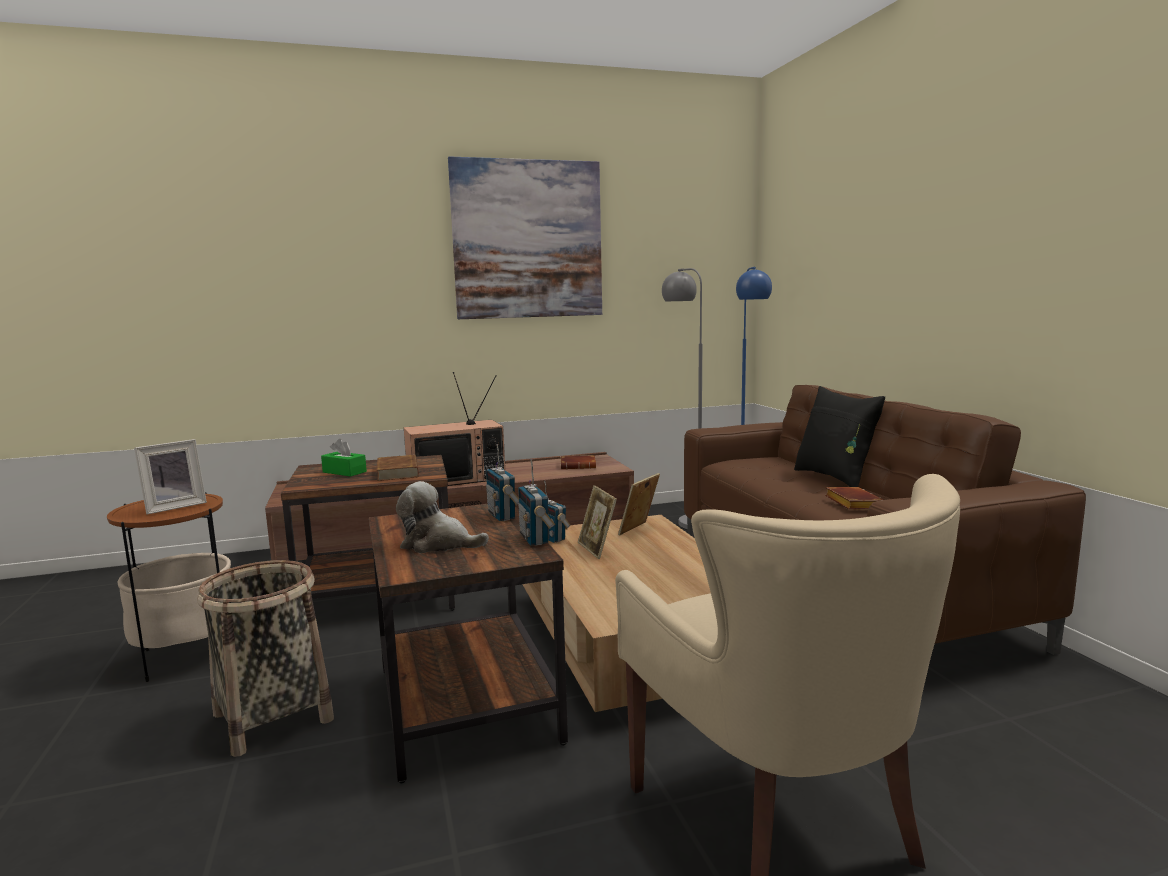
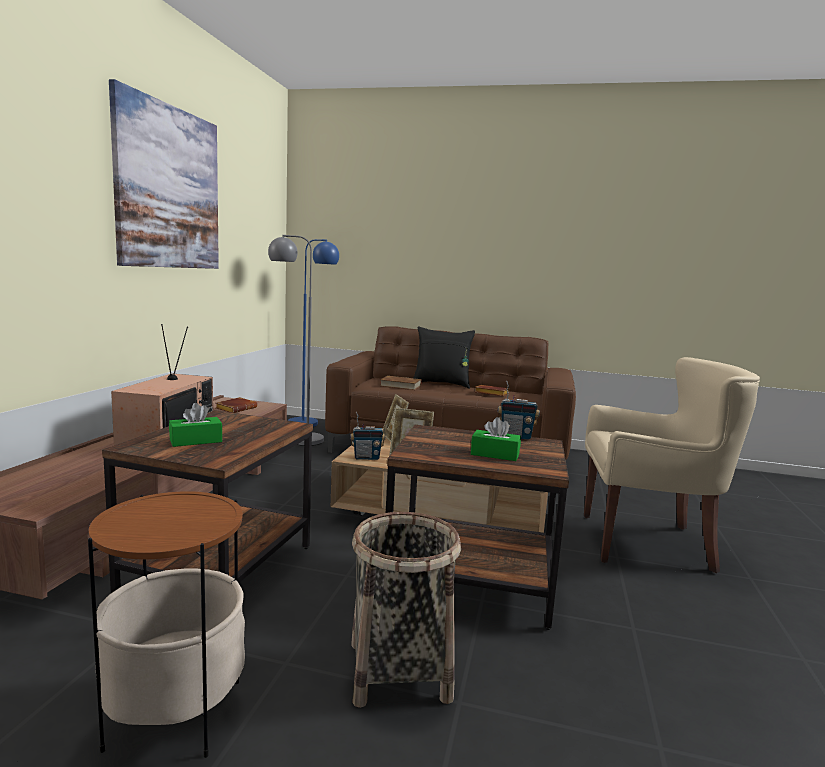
camera: 60 degrees left, 0 degrees up
(174, 506) = (181, 514): picture frame -> none
(398, 472) = (249, 429): brown book -> brown book (400, 385)
(438, 544) = (495, 454): plush toy -> green tissue box
(502, 516) = (452, 432): radio -> none

